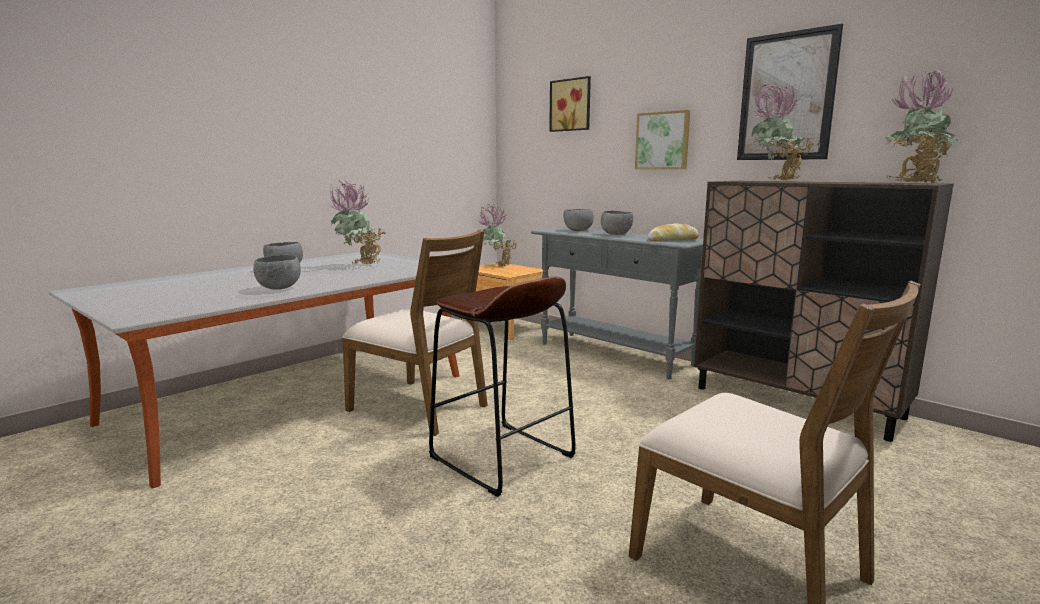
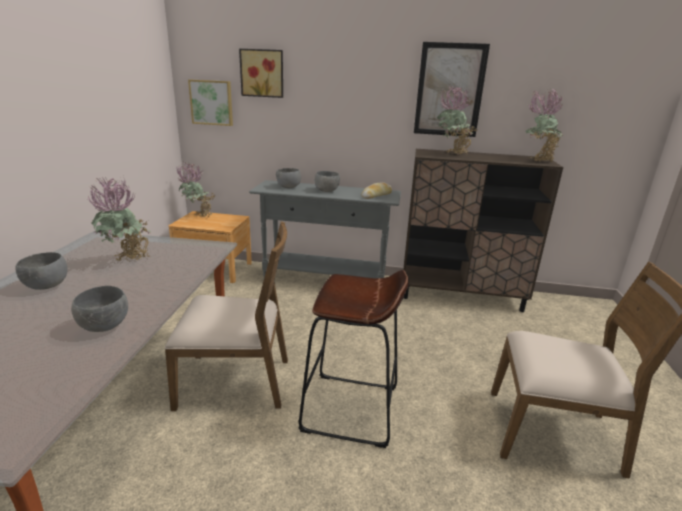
camera: 35 degrees left, 10 degrees up
(663, 141) = (353, 113): picture -> picture (212, 102)

